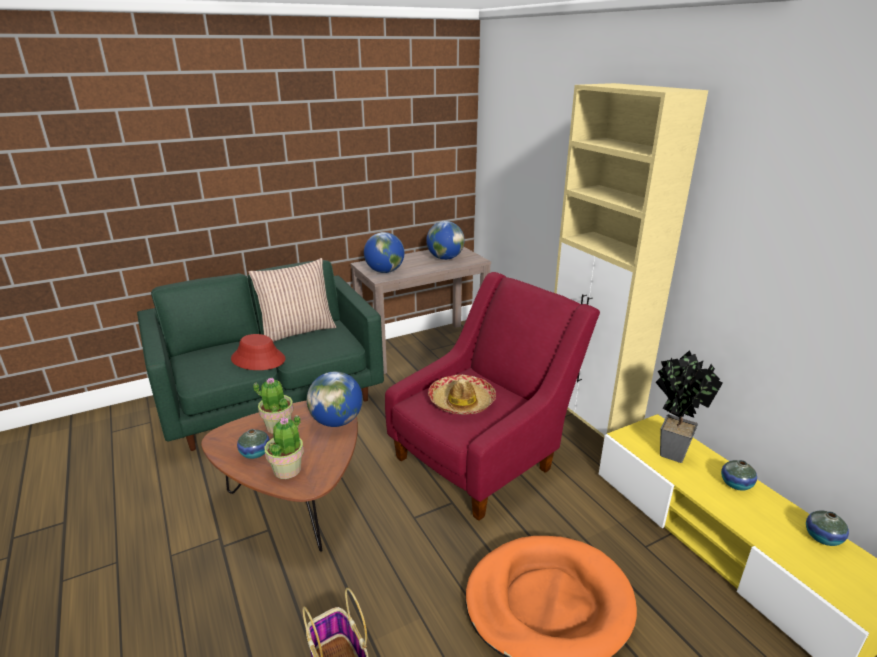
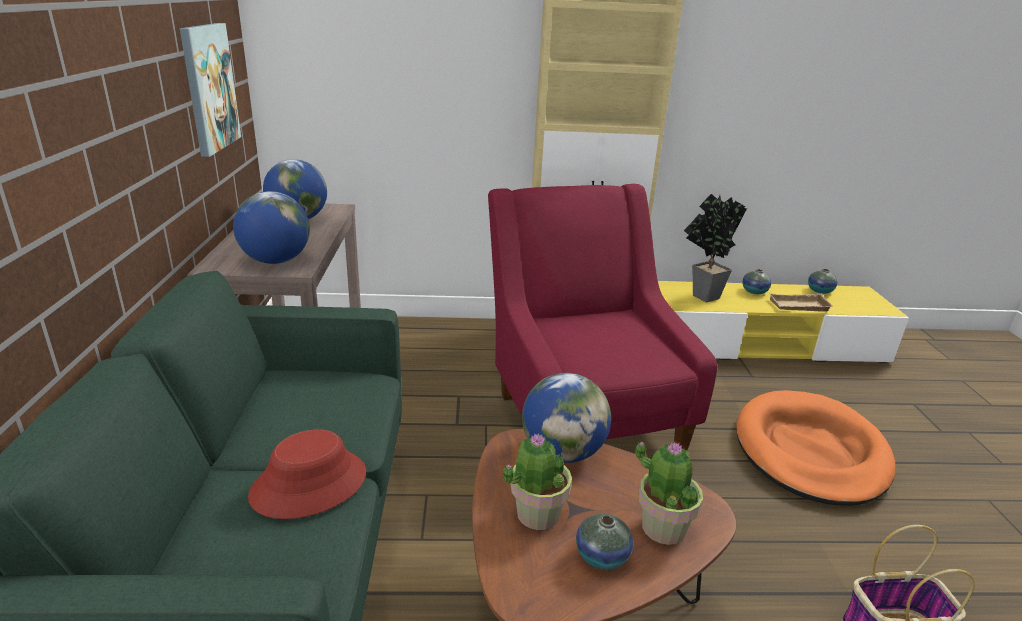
camera: 65 degrees left, 0 degrees up
(297, 331) = (251, 417): pillow -> none
(415, 172) = (209, 88): none -> picture
(461, 402) = (606, 343): hat -> none
(743, 522) = (798, 307): none -> beige tray

